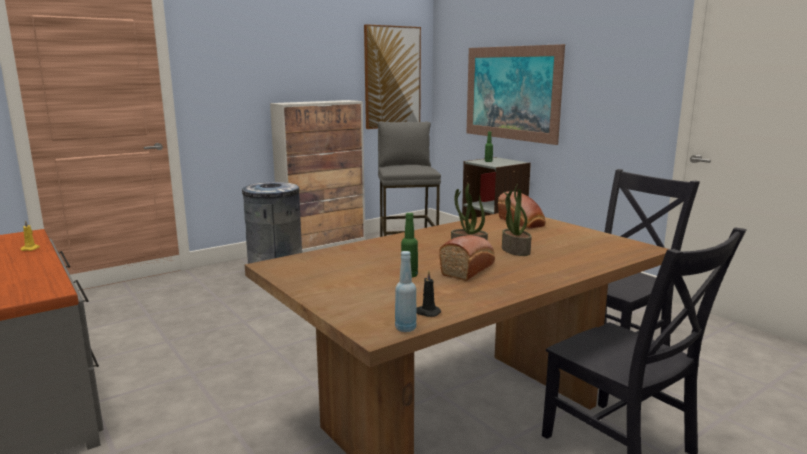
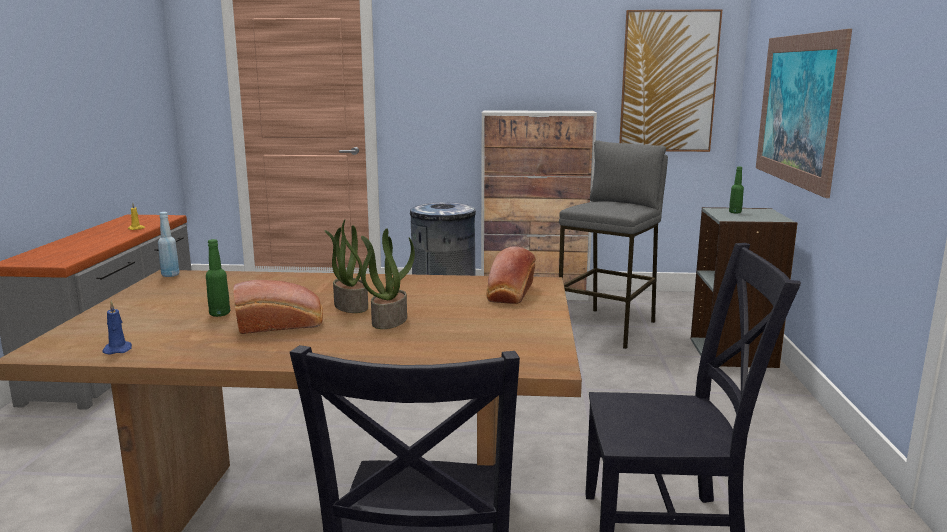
camera: 40 degrees right, 0 degrees up
(405, 328) = (63, 356): blue bottle -> blue bottle (170, 275)
(427, 312) = (118, 349): black candle -> blue candle

